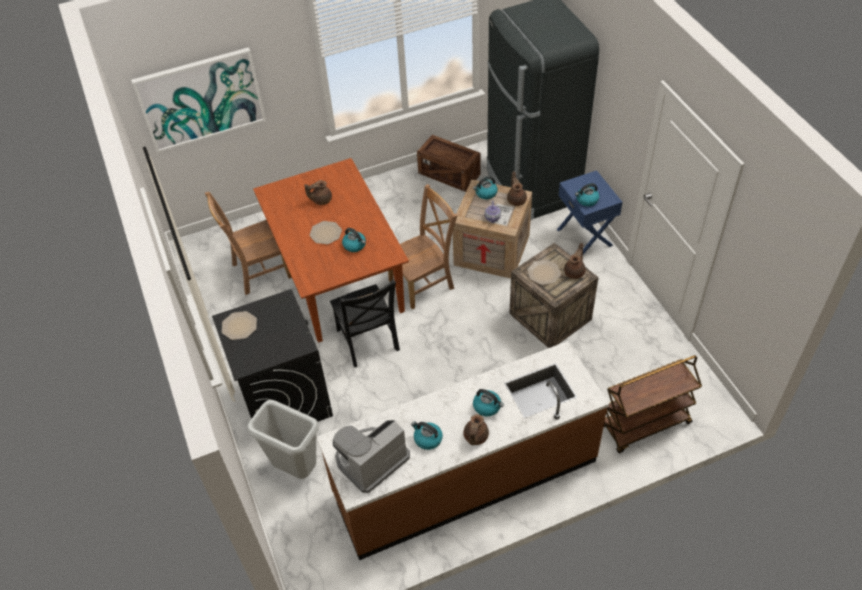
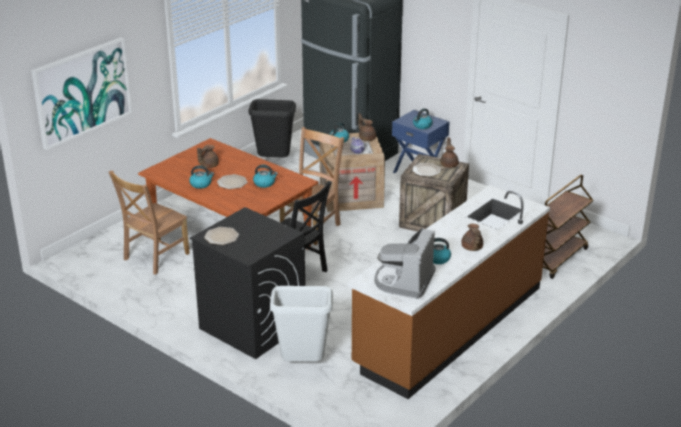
camera: 30 degrees left, 20 degrees down
(449, 174) = (274, 161): crate -> black trash can
(487, 406) = (465, 231): kettle -> kettle (201, 184)

